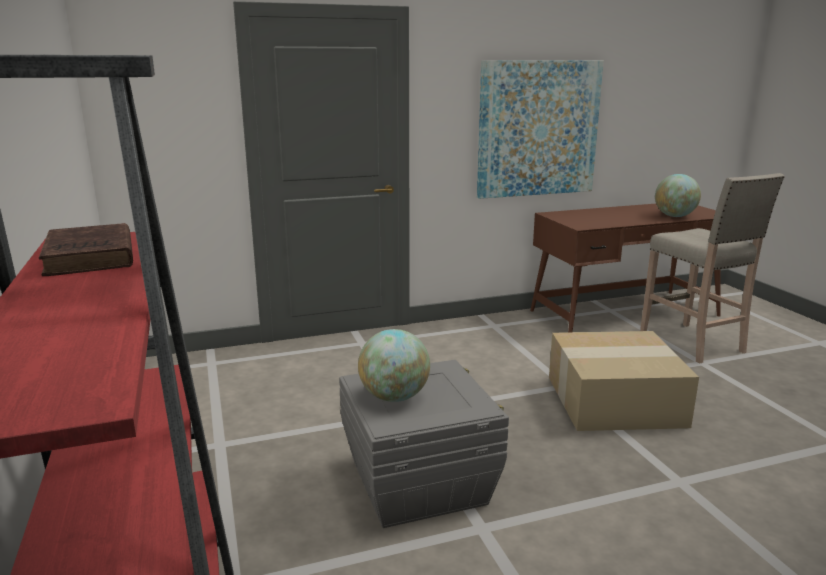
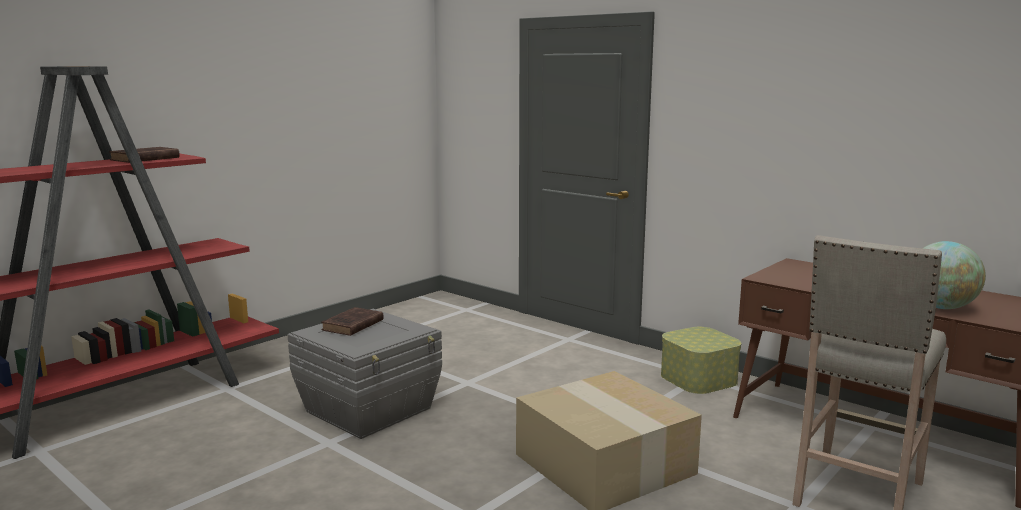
camera: 60 degrees right, 5 degrees down
(394, 397) = (352, 325): globe -> brown book
(496, 326) = (698, 378): none -> storage box
(538, 129) = (799, 152): picture -> none

